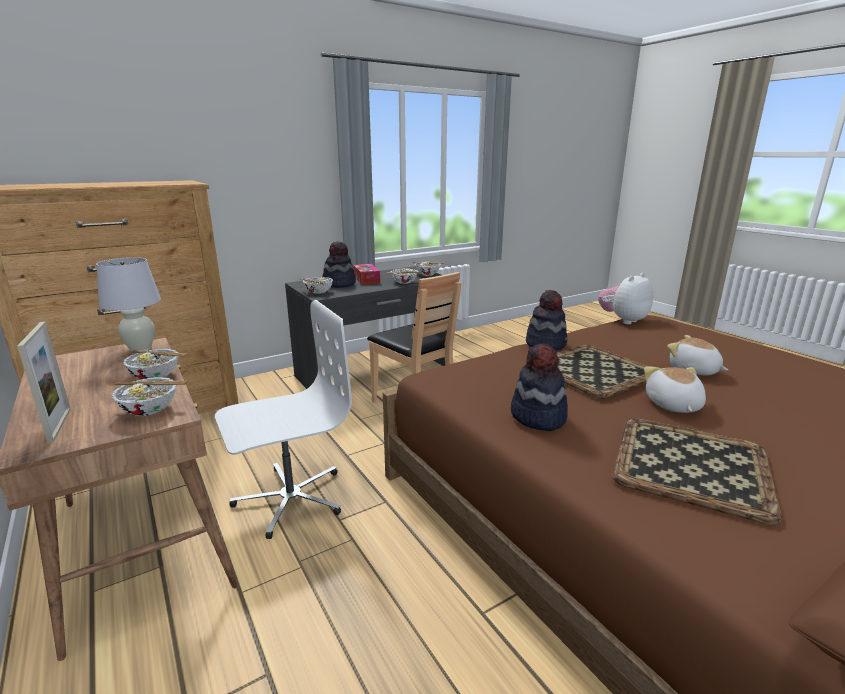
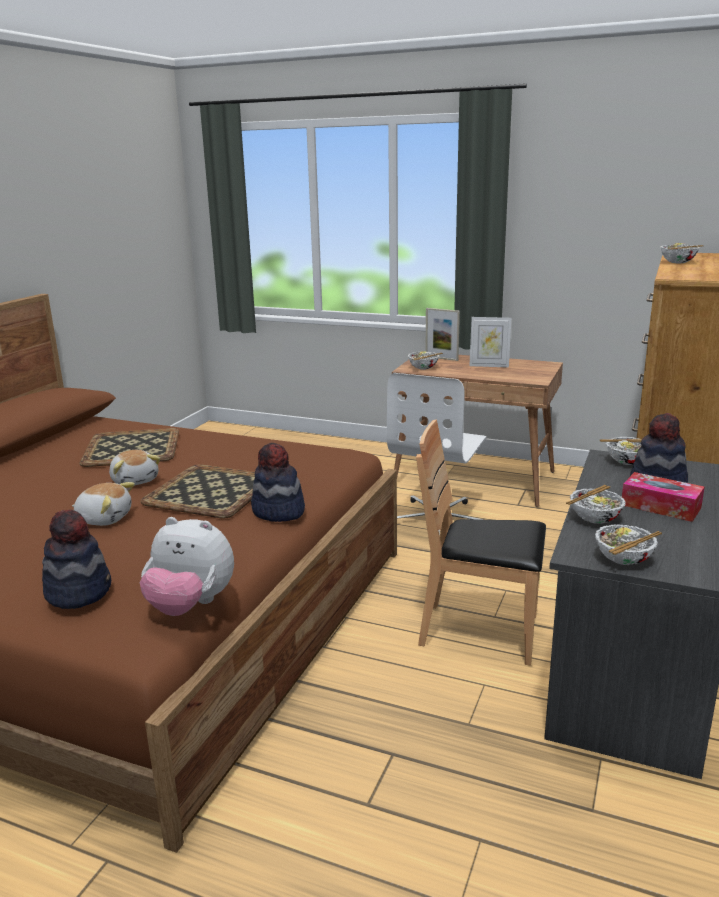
camera: 145 degrees right, 0 degrees up
(89, 382) = (489, 365): none -> picture frame
(141, 348) = (531, 378): white table lamp -> none
(156, 376) = (469, 374): bowl -> bowl (678, 262)
(537, 417) = (237, 447): hat -> hat (79, 591)
(623, 320) = (190, 606): plush toy -> plush toy turned 90 degrees clockwise

